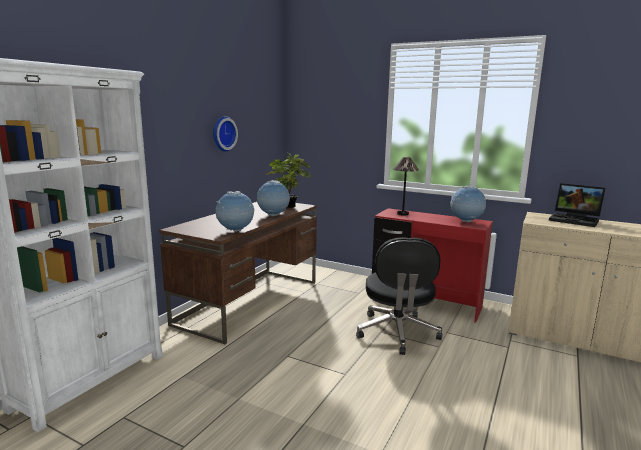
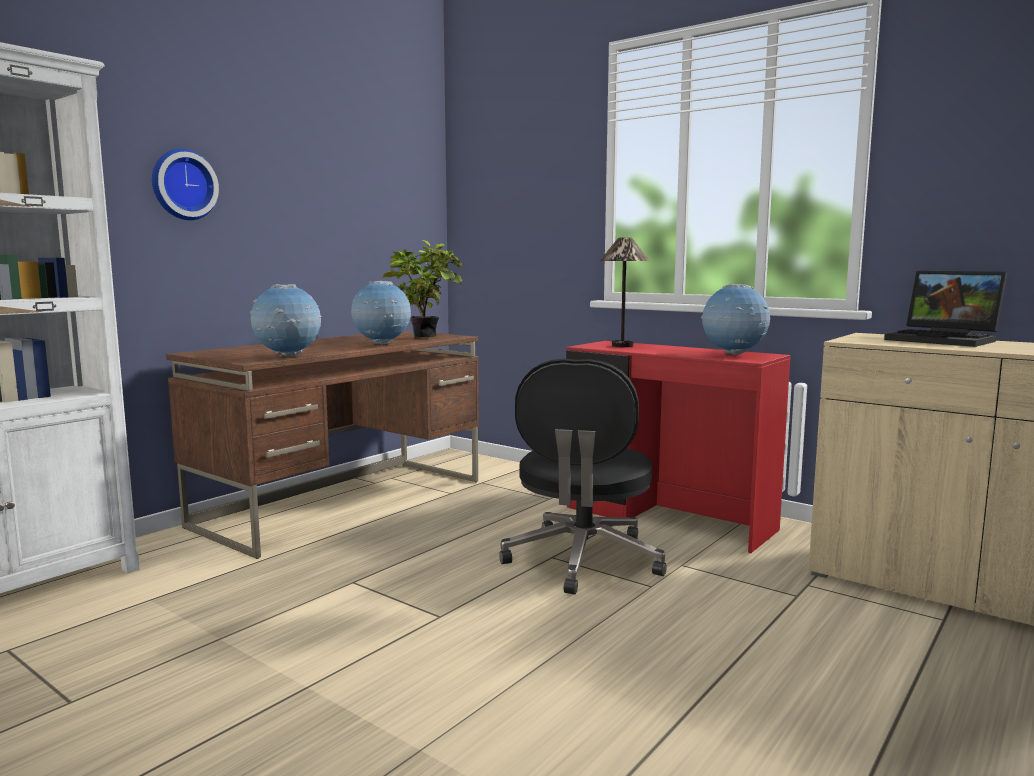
camera: 10 degrees right, 5 degrees down
(222, 133) = (308, 205): wall clock -> wall clock (182, 185)

